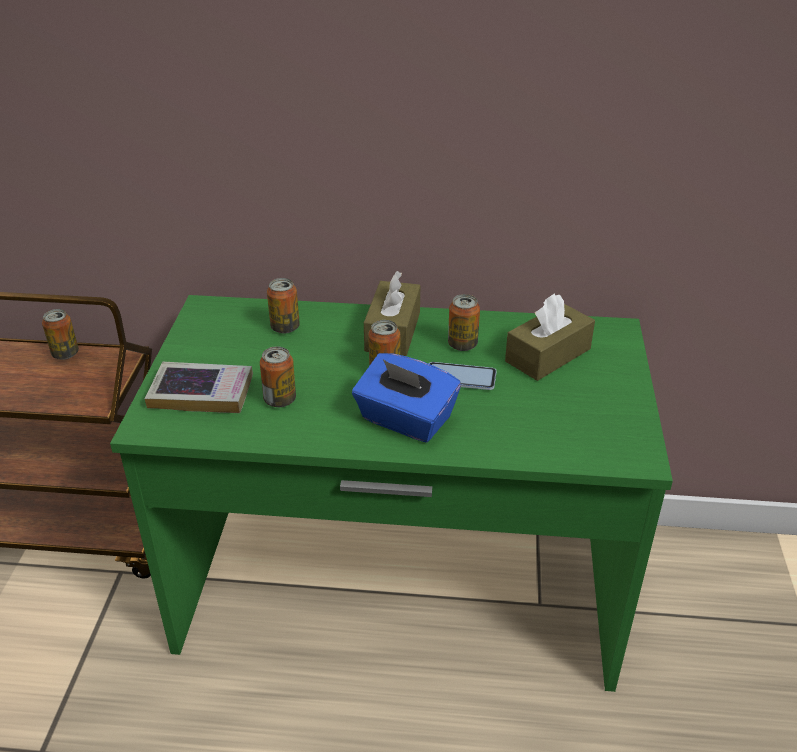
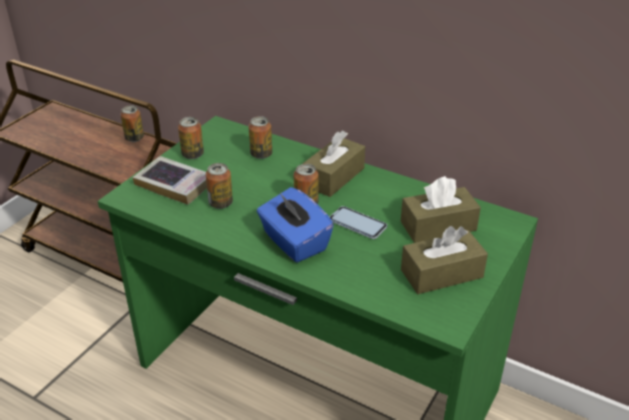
camera: 25 degrees right, 0 degrees up
(462, 344) = (378, 200): can -> can (192, 154)
(591, 406) = (441, 273): none -> brown tissue box

